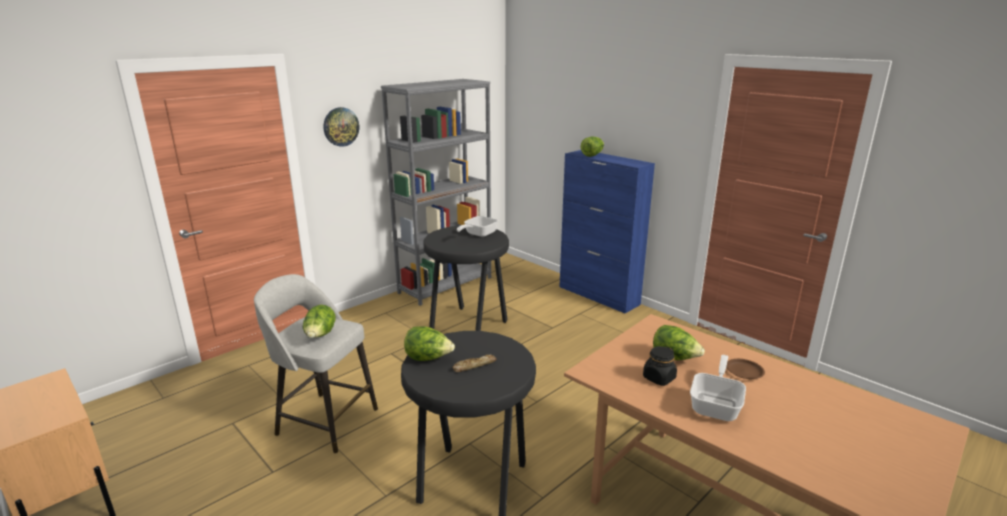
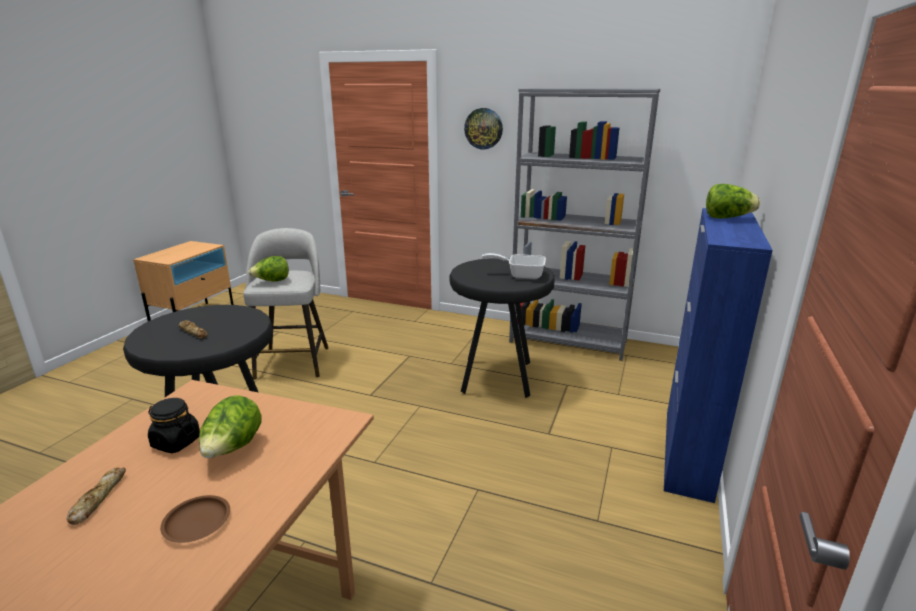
camera: 65 degrees right, 0 degrees up
(428, 358) = (206, 313): lettuce -> none
(716, 405) = (97, 499): frying pan -> bread

